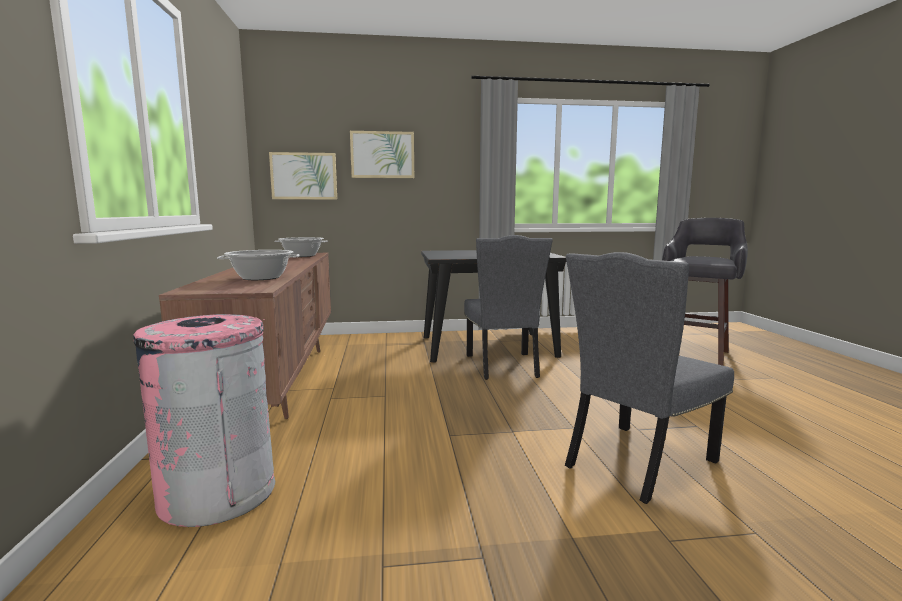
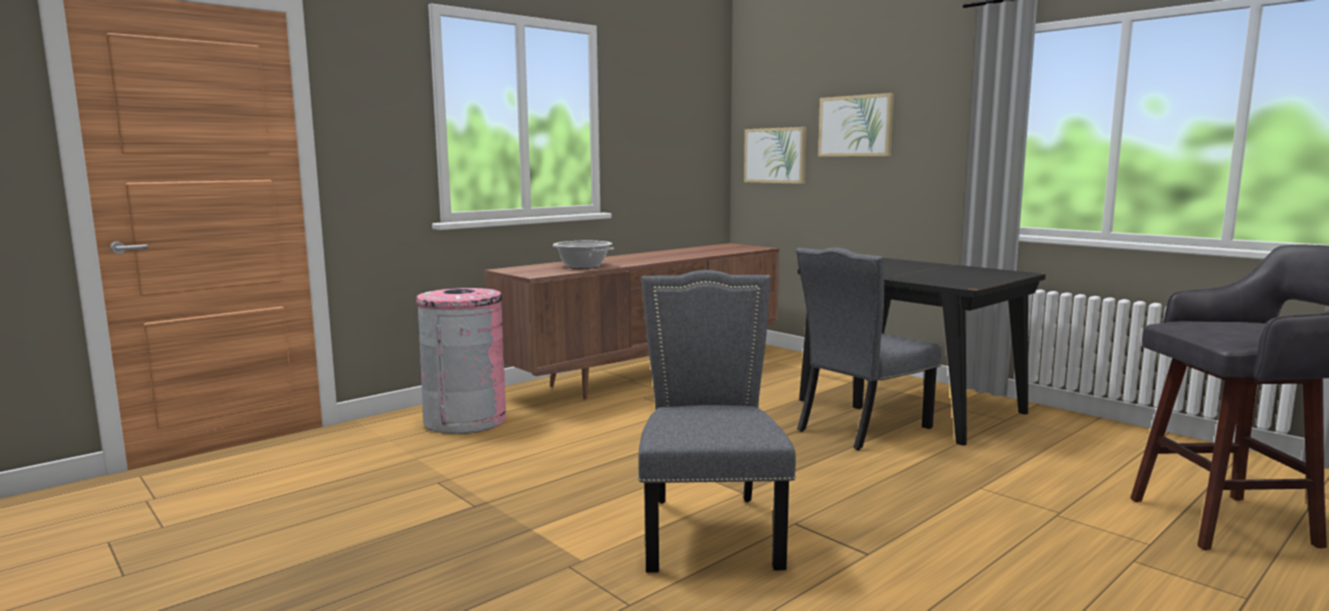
camera: 55 degrees right, 0 degrees up
(302, 256) = (730, 249): cooking pot -> none
(639, 461) = (710, 534): grey chair -> grey chair turned 75 degrees clockwise

